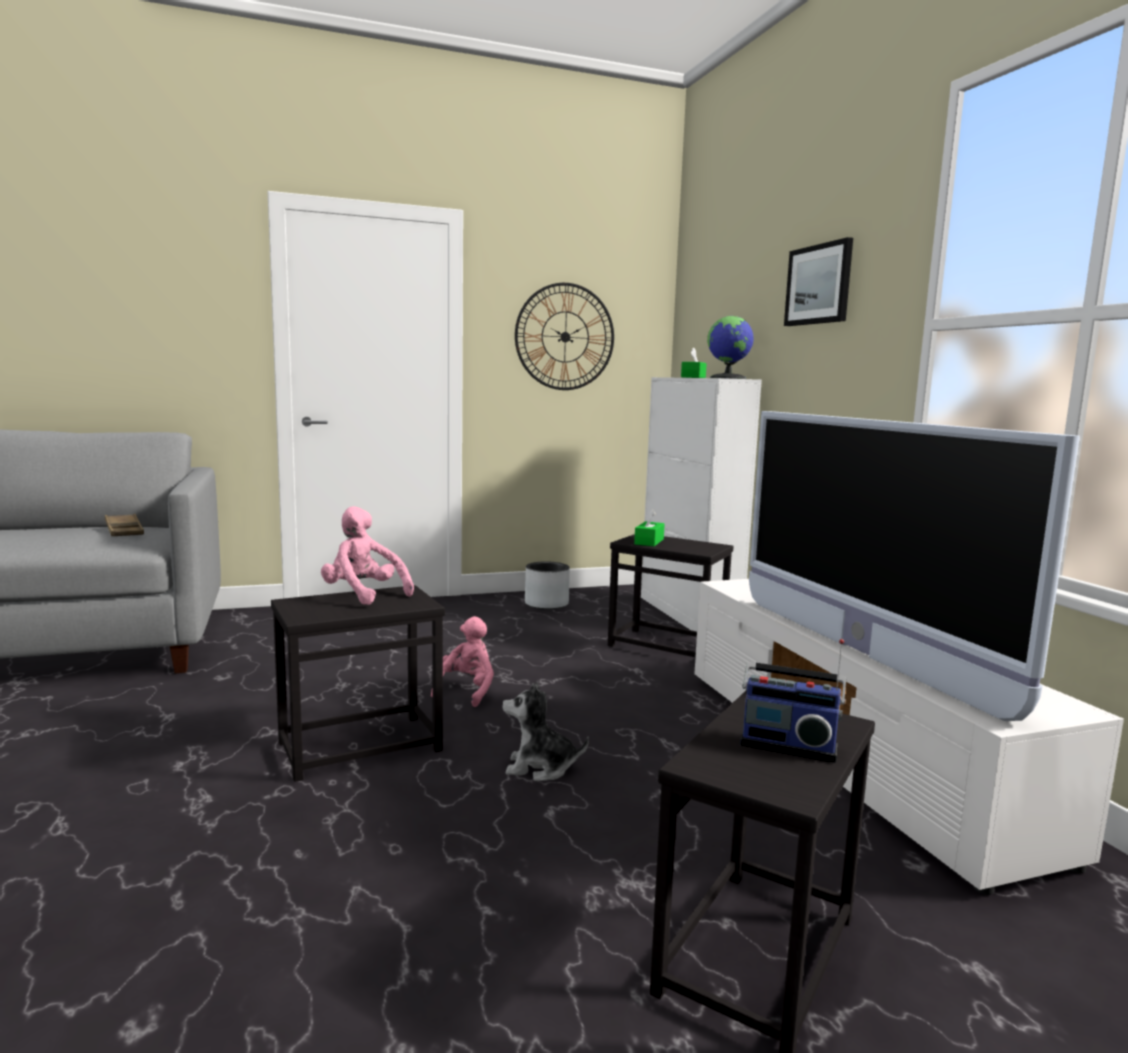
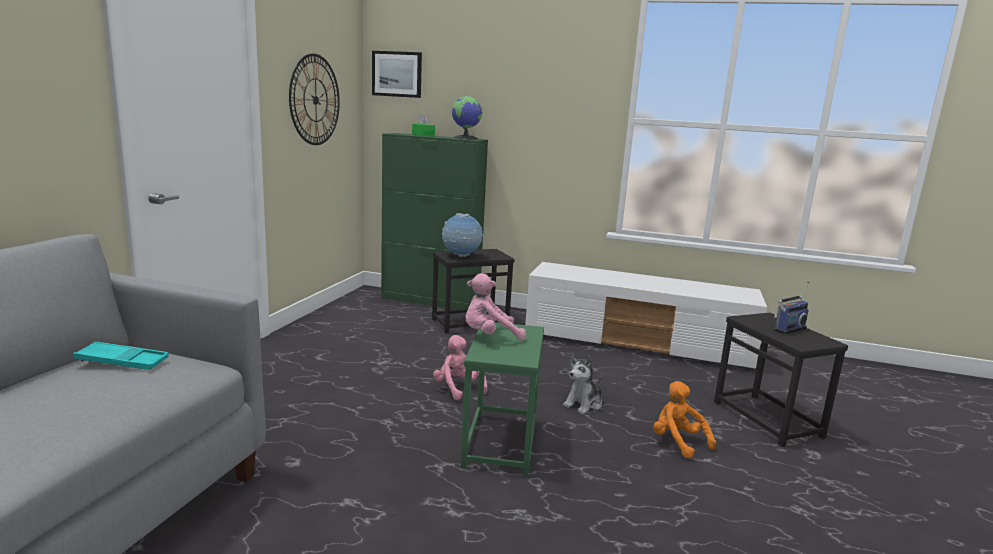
camera: 55 degrees left, 5 degrees up
(124, 530) = (122, 362): brown tray -> turquoise tray
(360, 746) = (499, 442): black side table -> green side table
(516, 868) = (677, 442): none -> orange plush toy
(547, 604) = (344, 320): grey planter -> none
(649, 542) = (461, 256): green tissue box -> globe
(688, 614) = (431, 300): white cabinet -> green cabinet
(819, 284) = (539, 85): picture -> picture (397, 74)
(860, 652) = (667, 290): television -> none

